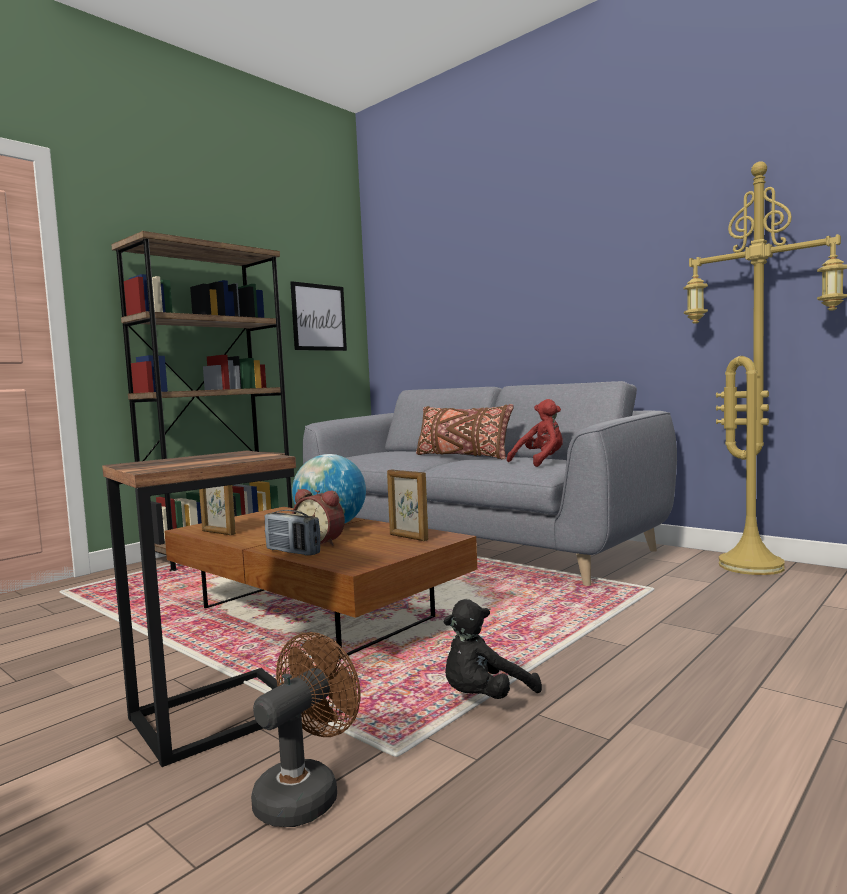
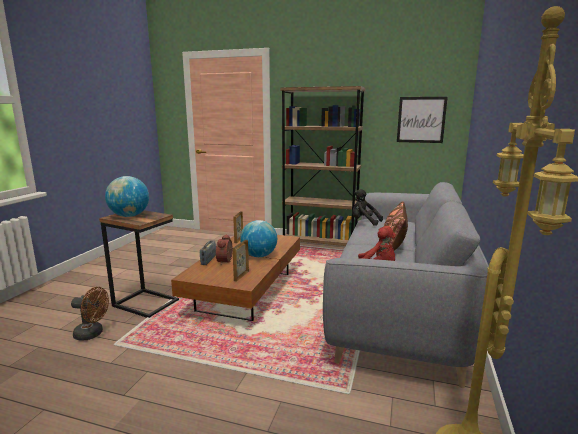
camera: 65 degrees right, 10 degrees up
(185, 462) = (129, 216): none -> globe
(485, 698) = (161, 354): black plush toy -> black plush toy (364, 222)

